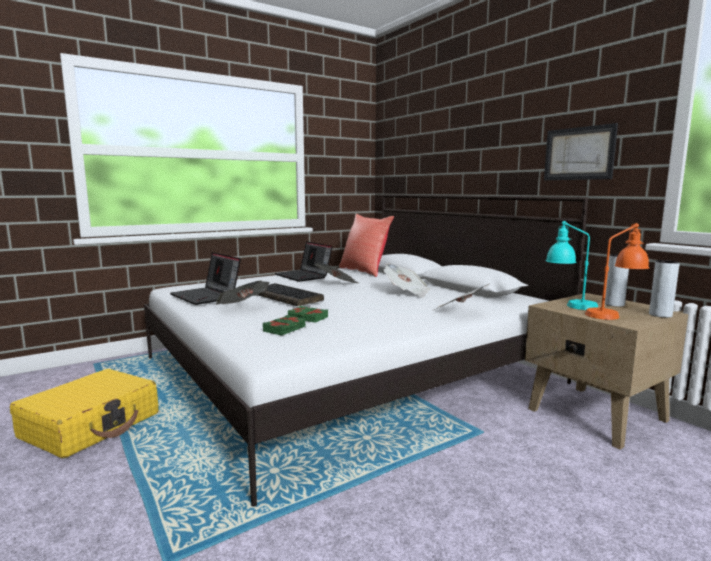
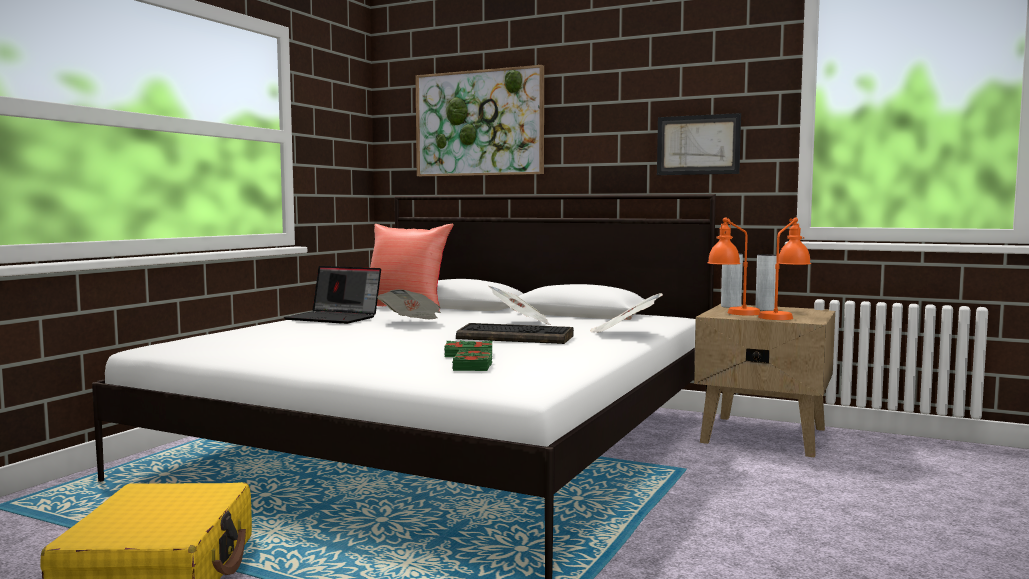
camera: 30 degrees left, 5 degrees down
(207, 296) = (261, 348): laptop -> none
(243, 308) = (352, 354): newspaper -> none
(287, 297) = (385, 338): keyboard -> keyboard (516, 337)
(430, 142) = (479, 123): none -> picture
(569, 306) = (733, 314): turquoise table lamp -> orange table lamp
(660, 315) = (818, 313): grey vase -> grey vase (731, 306)

